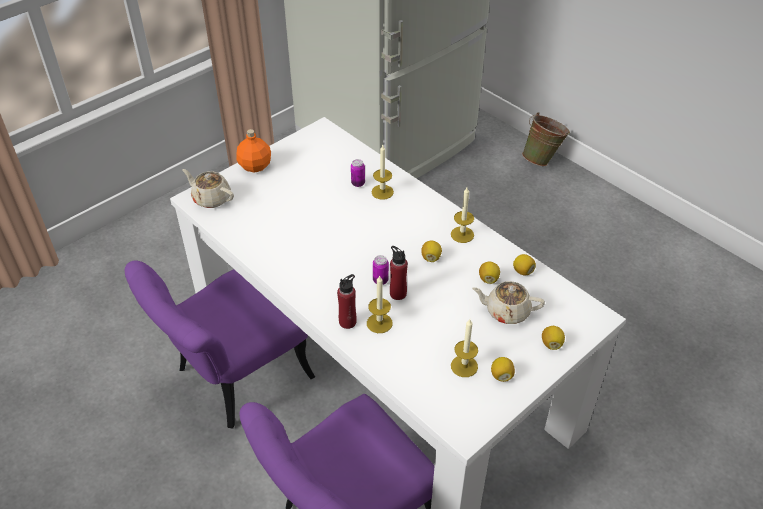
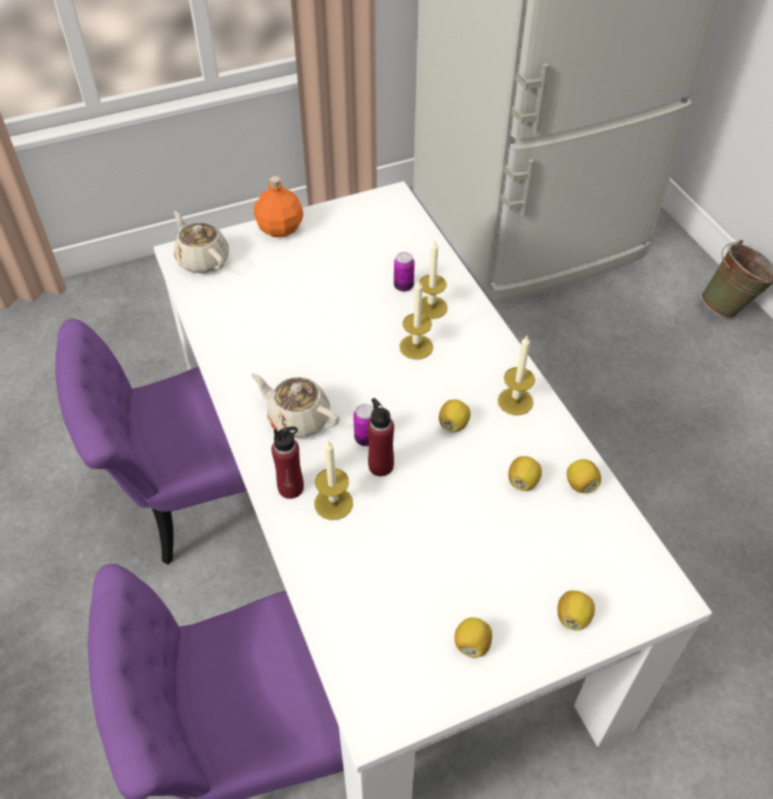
camera: 20 degrees right, 5 degrees up
(464, 366) = (423, 610): candle -> candle (416, 347)
(506, 311) = (526, 542): beige teapot -> beige teapot (298, 418)

